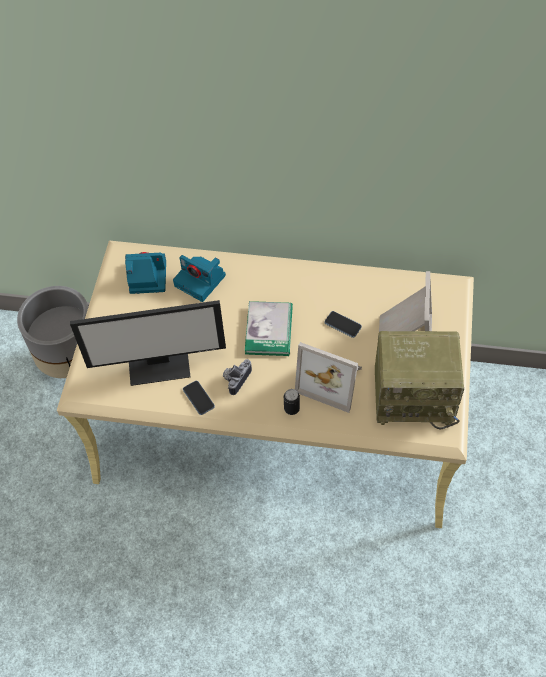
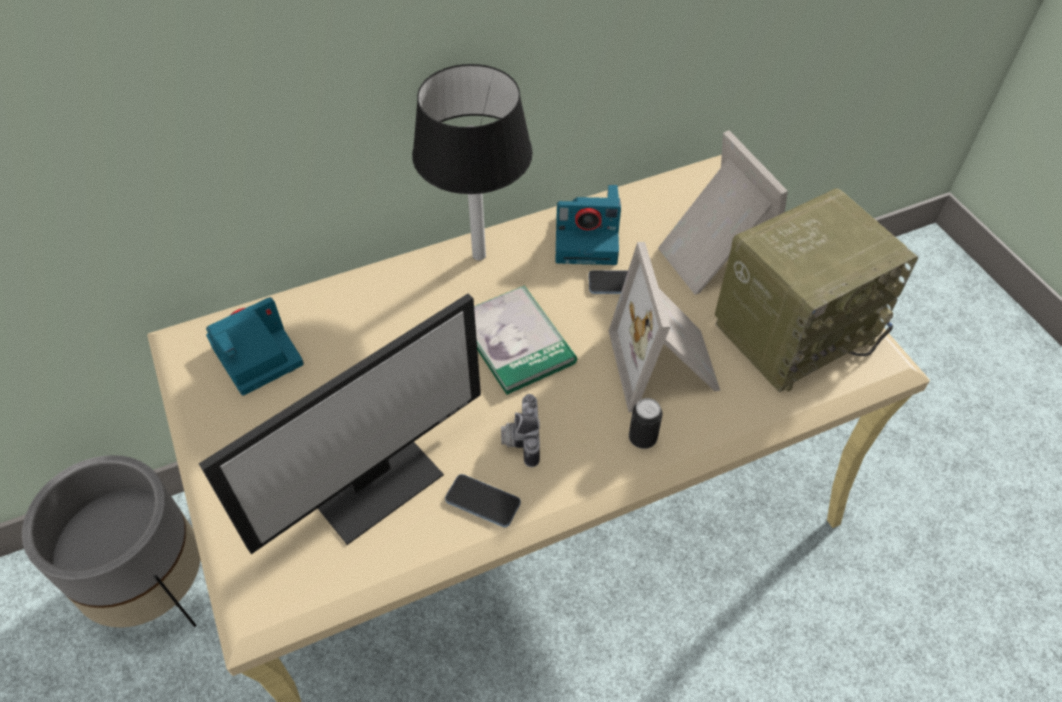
camera: 35 degrees left, 5 degrees down
(201, 281) = (354, 321): camera -> camera (588, 239)
(284, 274) = (478, 255): none -> black table lamp
(332, 379) = (666, 365): picture frame -> picture frame turned 90 degrees clockwise

